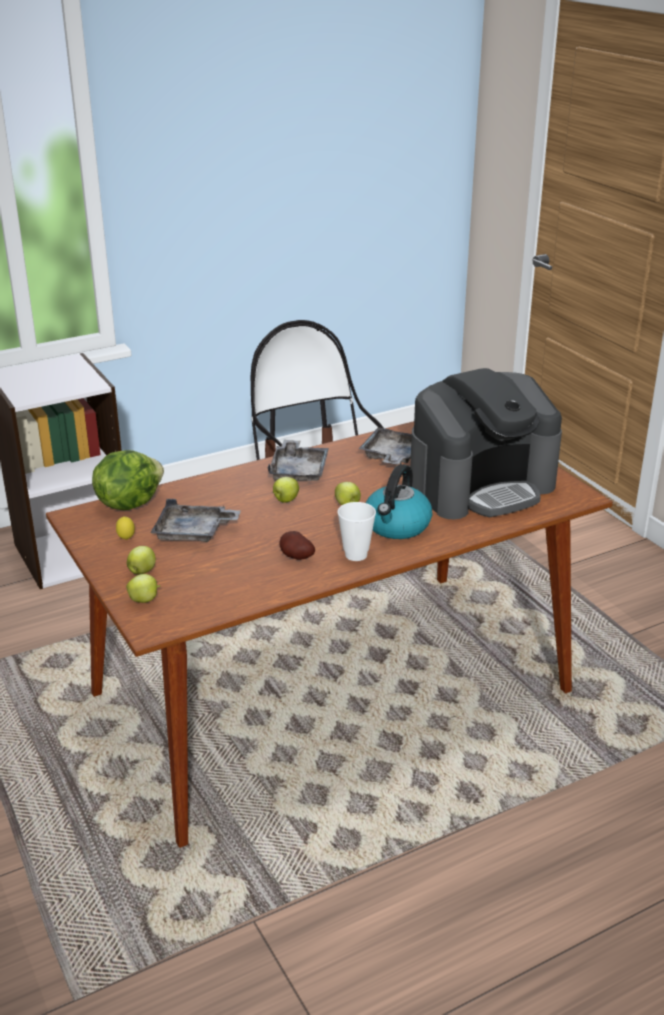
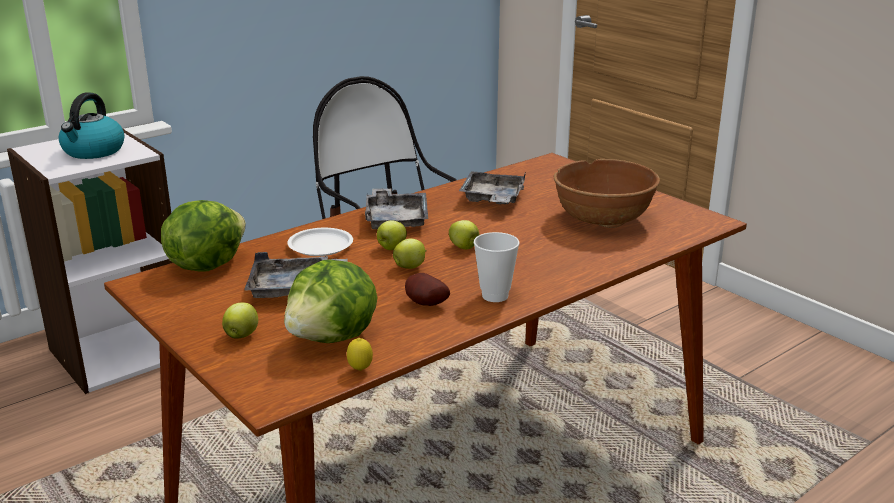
camera: 10 degrees left, 5 degrees down
(126, 539) = (212, 302): lemon -> lemon (360, 370)
(144, 600) = (253, 367): apple -> apple (410, 267)
(213, 581) = (333, 338): none -> lettuce
(227, 493) = (321, 246): none -> white plate
(397, 526) = (529, 263): kettle -> kettle (93, 151)
(481, 486) = (602, 219): coffee machine -> brown bowl

